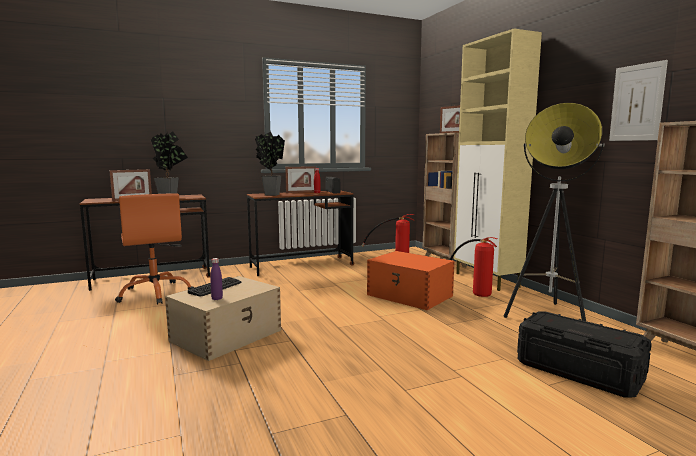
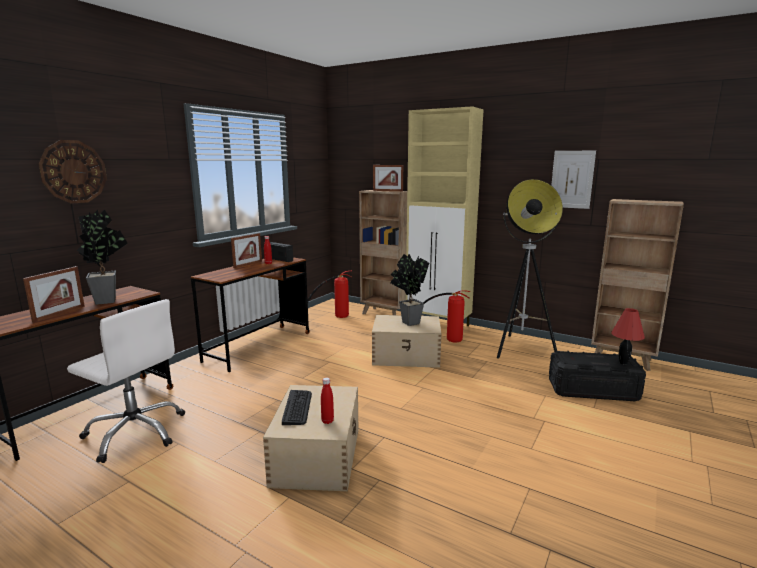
camera: 35 degrees left, 5 degrees up
(155, 293) = (136, 432): orange office chair -> white office chair
(168, 107) = (73, 172): none -> wall clock
(217, 298) = (327, 421): purple bottle -> red bottle
(270, 194) = (225, 274): potted plant -> potted plant (407, 322)
(410, 295) = (407, 356): orange storage box -> beige storage box
(617, 339) = (623, 363): none -> red table lamp

